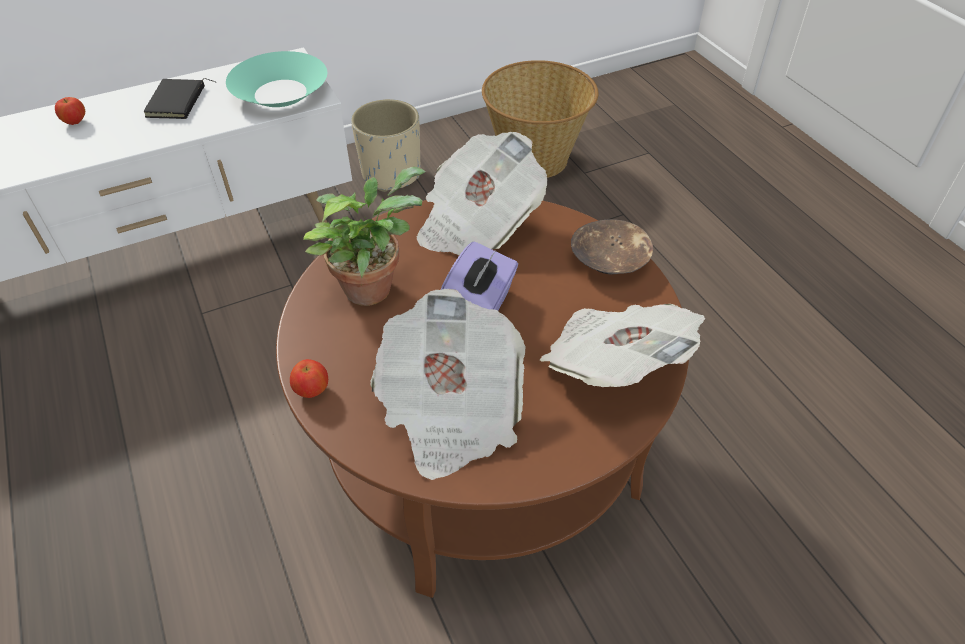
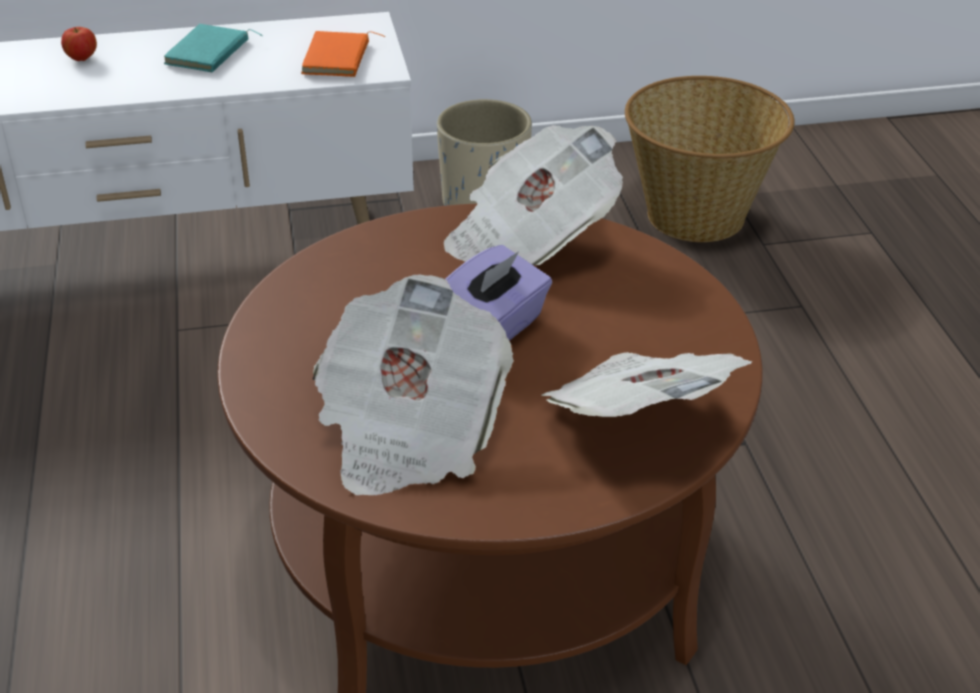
camera: 15 degrees right, 10 degrees down
(178, 103) = (210, 54): black book -> turquoise book
(280, 93) = (339, 59): turquoise bowl -> orange book
(312, 390) = (251, 379): apple -> none
(372, 285) = (367, 284): potted plant -> none
(610, 260) = (688, 307): brown bowl -> none

